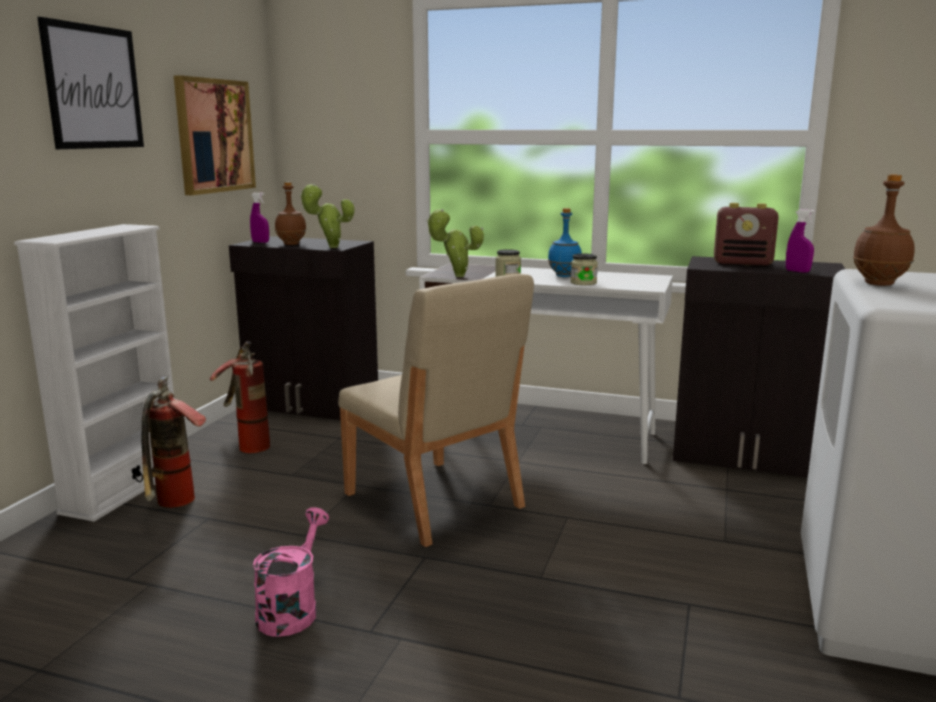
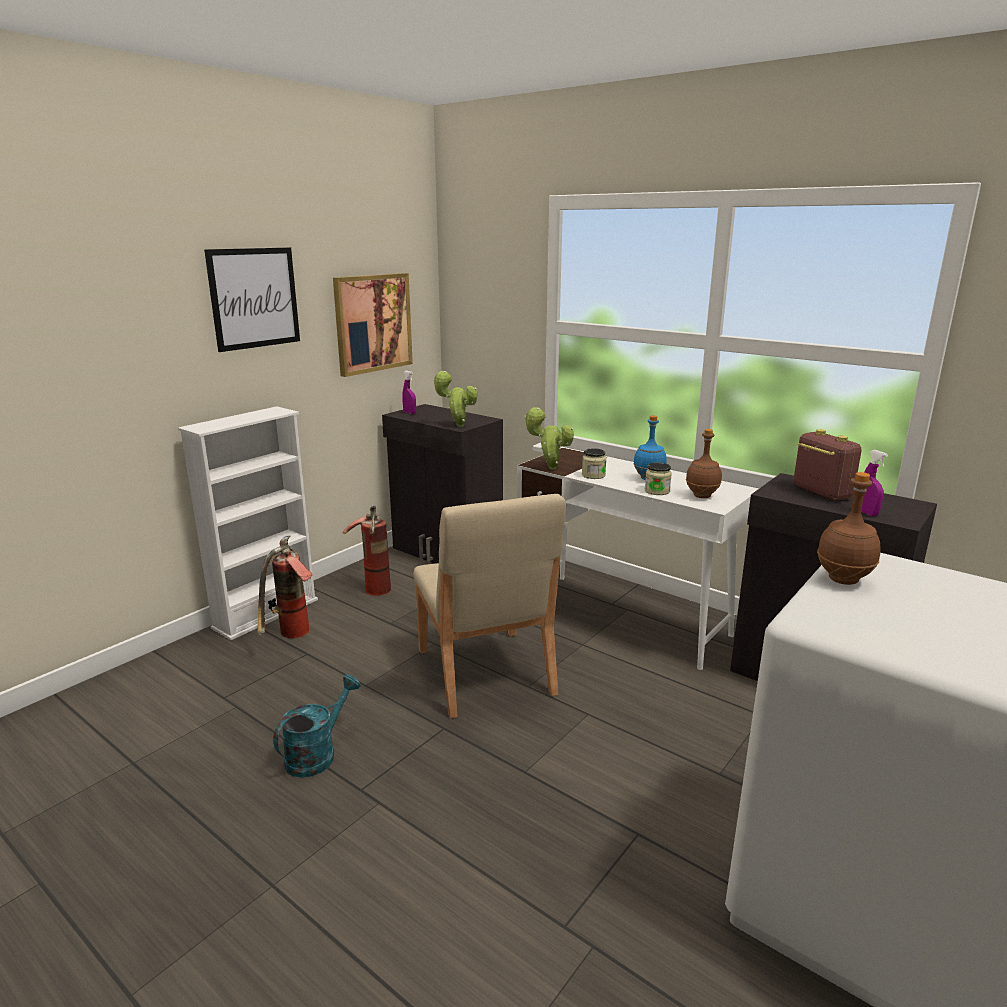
camera: 20 degrees right, 5 degrees up
(292, 244) = (431, 418): brown bottle -> brown bottle (702, 496)
(292, 609) = (317, 754): pink watering can -> turquoise watering can
(743, 263) = (820, 492): radio -> radio turned 150 degrees counterclockwise

